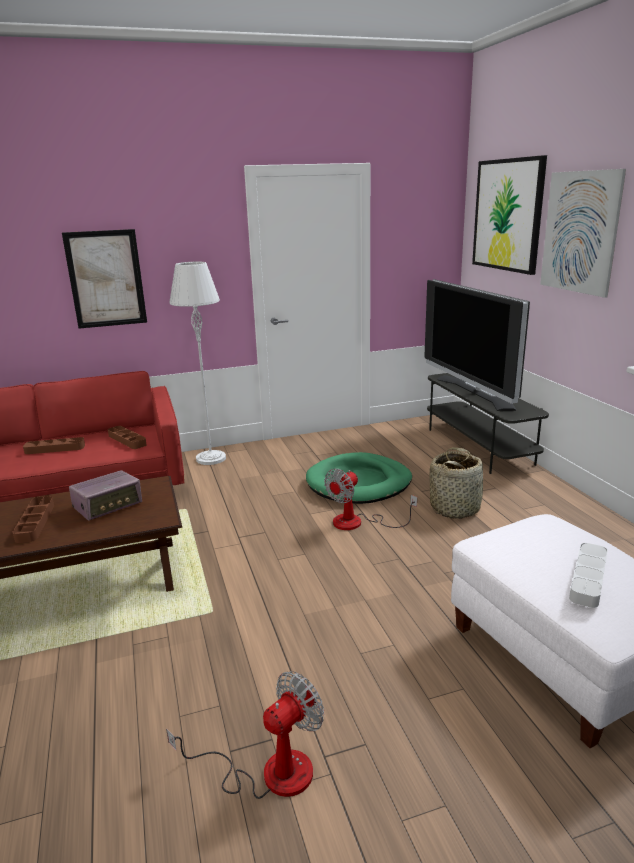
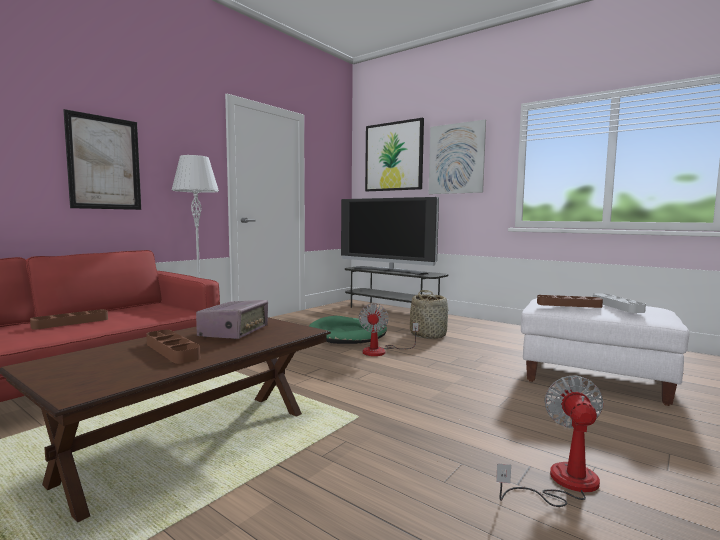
camera: 35 degrees left, 15 degrees down
(127, 440) = (152, 310): brown tray -> brown tray (568, 305)

